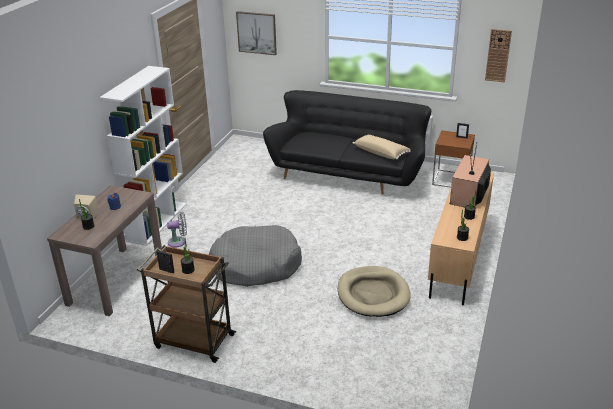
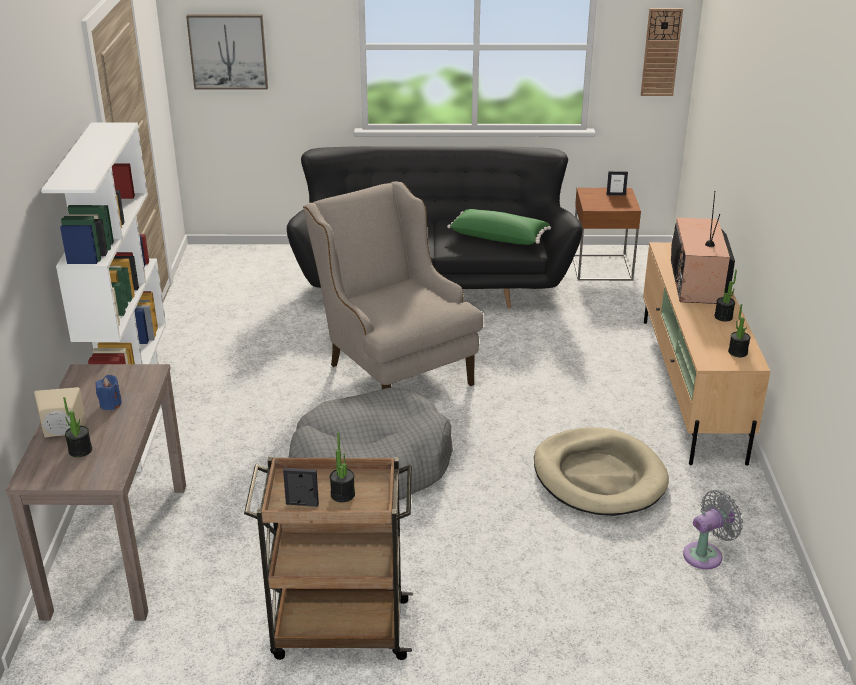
camera: 20 degrees left, 0 degrees up
(179, 242) = (200, 452): grey fan -> grey fan (706, 554)
(299, 216) = (393, 367): none -> beige armchair
(381, 152) = (499, 237): beige pillow -> green pillow

